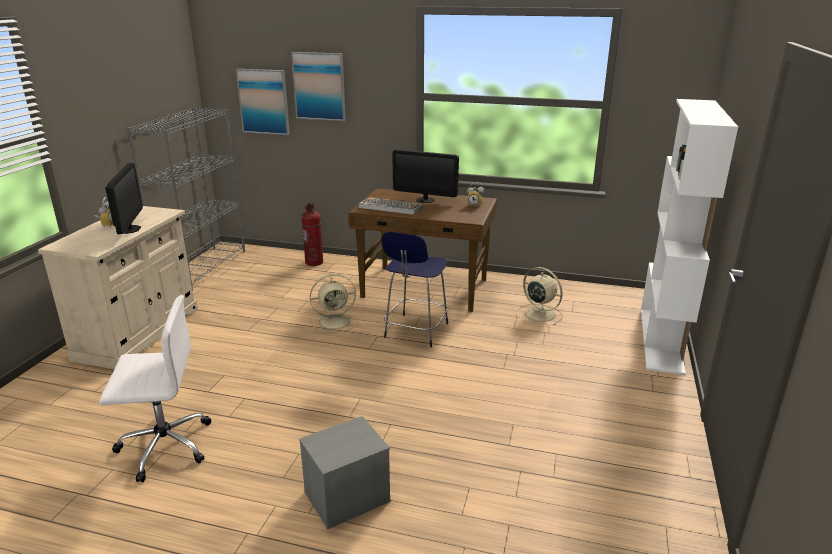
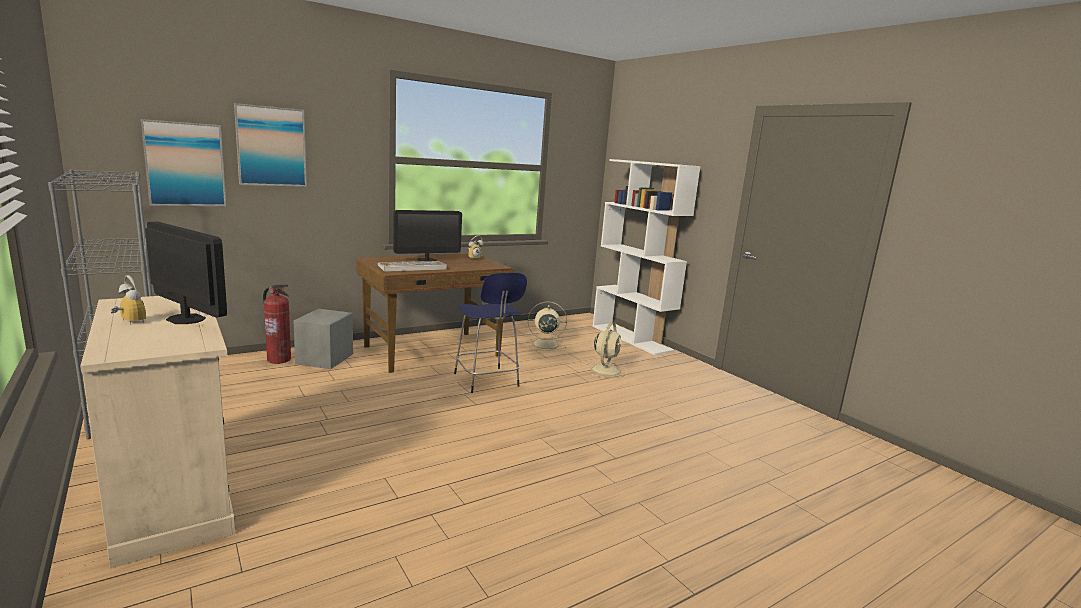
camera: 50 degrees left, 10 degrees down
(163, 446) = (453, 561): white office chair -> none
(336, 321) = (405, 396): beige fan -> beige fan (606, 369)
(346, 497) = (665, 499): grey storage box -> grey storage box (325, 359)

